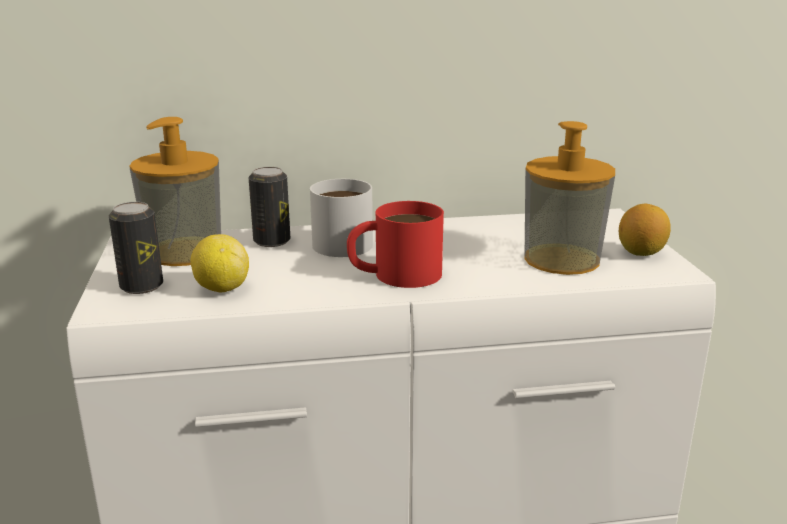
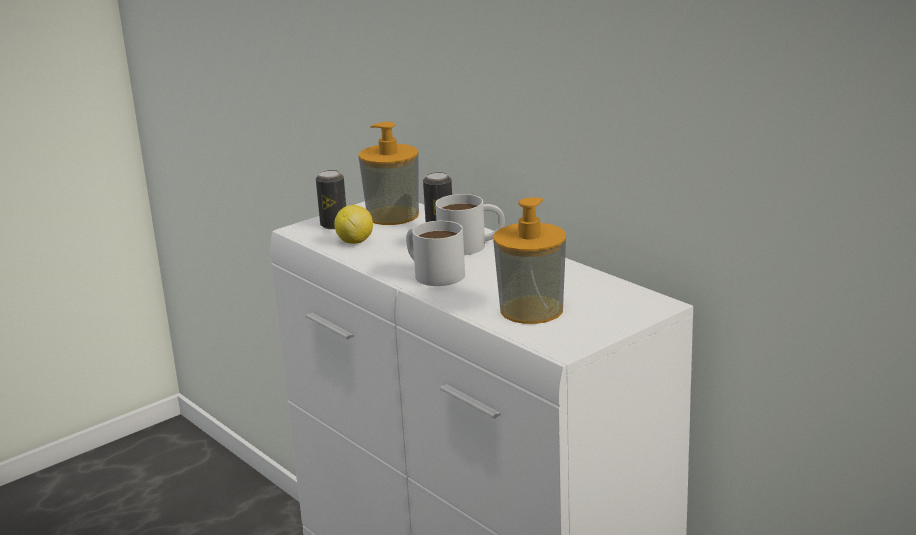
camera: 60 degrees right, 0 degrees up
(394, 275) = (433, 273): red mug -> white mug
(641, 253) = (585, 331): lemon -> none

